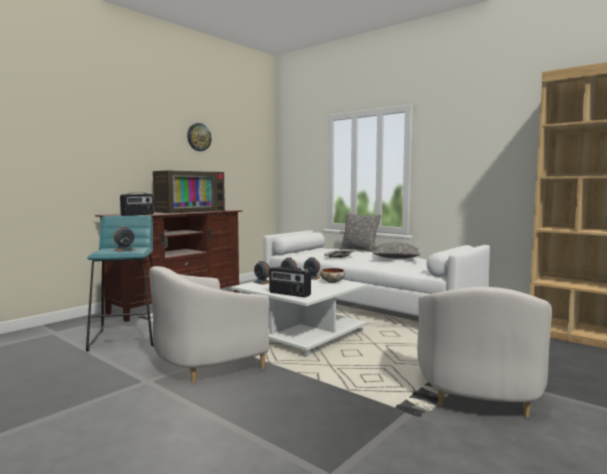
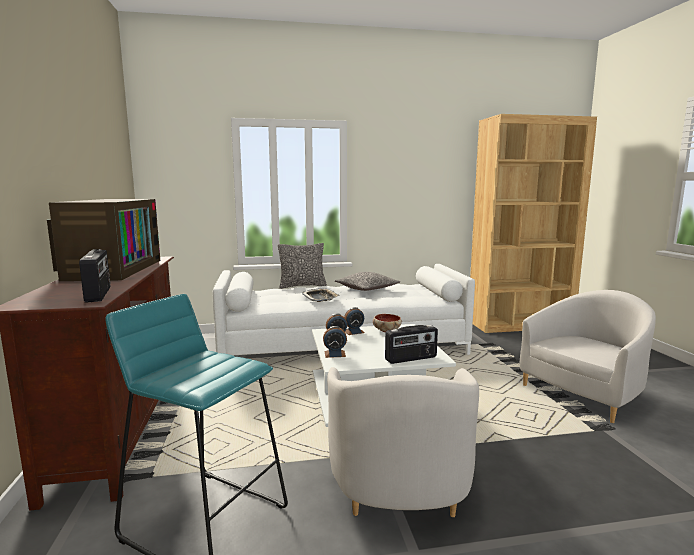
camera: 50 degrees left, 5 degrees up
(124, 250) = (217, 368): alarm clock -> none
(199, 137) = (73, 135): wall clock -> none
(478, 394) = (585, 393): white armchair -> white armchair turned 90 degrees counterclockwise

